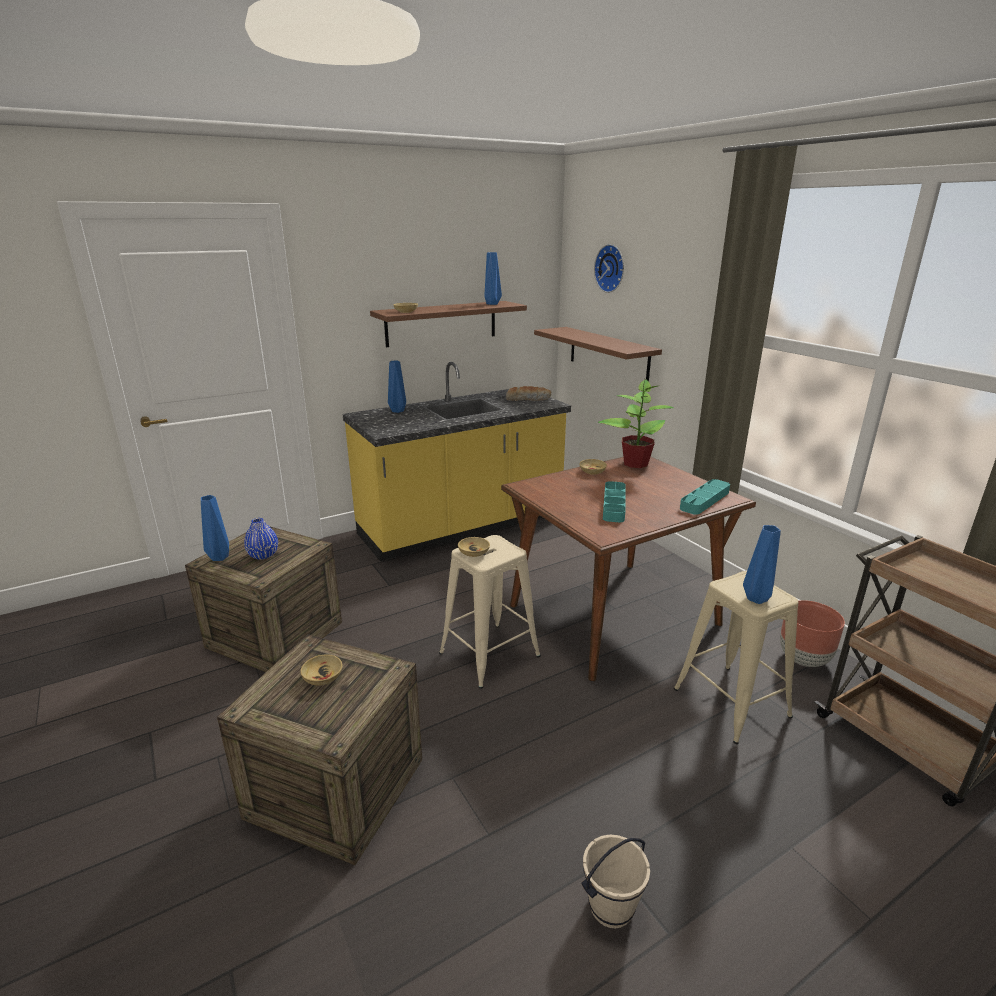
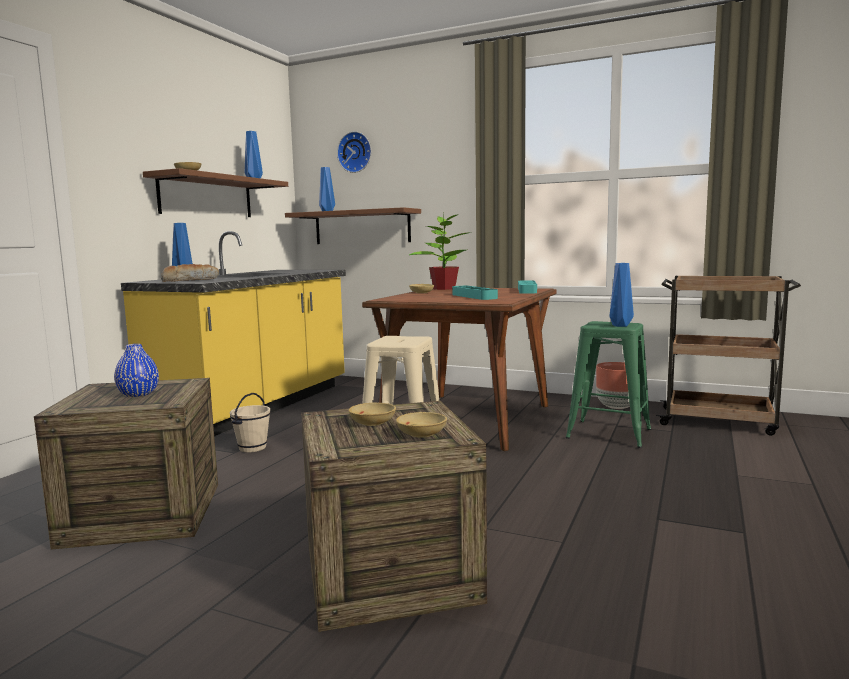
camera: 35 degrees left, 15 degrees down
(220, 557) = (80, 404): blue vase -> blue vase (328, 211)
(473, 553) = (389, 342): beige bowl -> beige bowl (421, 433)
(528, 399) = (300, 270): bread -> bread (190, 280)
(611, 907) = (697, 537): beige bucket -> beige bucket (253, 448)
(731, 702) = (609, 434): beige stool -> green stool

